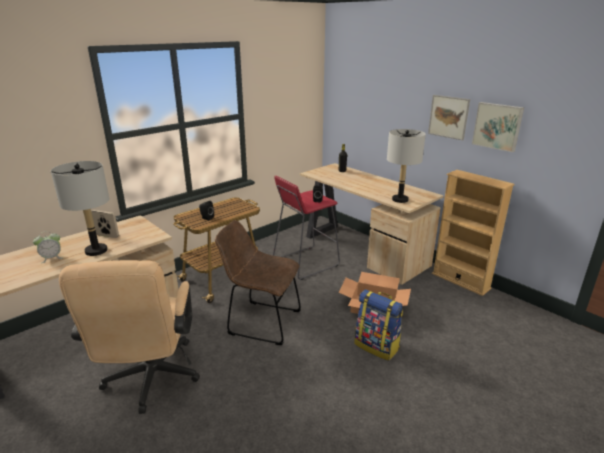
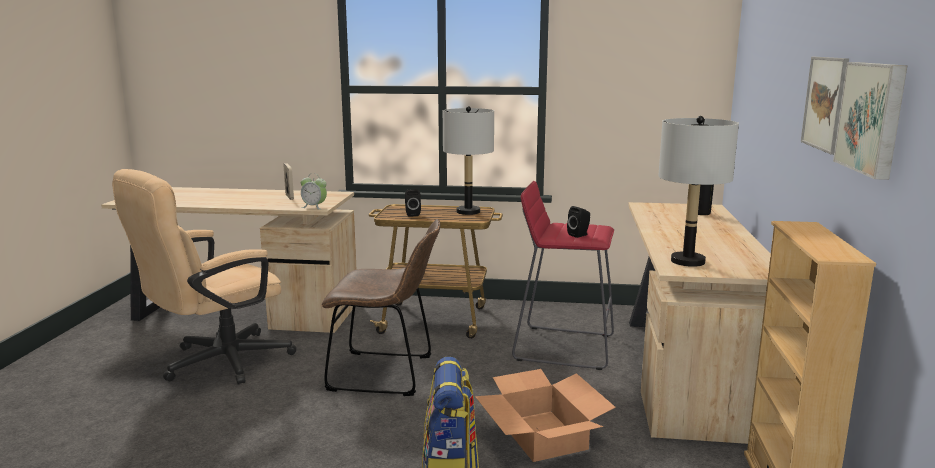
camera: 50 degrees right, 10 degrees down
(51, 258) = (220, 198): alarm clock -> alarm clock (314, 207)
(96, 251) = (254, 202): grey table lamp -> grey table lamp (468, 212)
(261, 321) = (387, 374): brown chair -> brown chair turned 120 degrees clockwise

